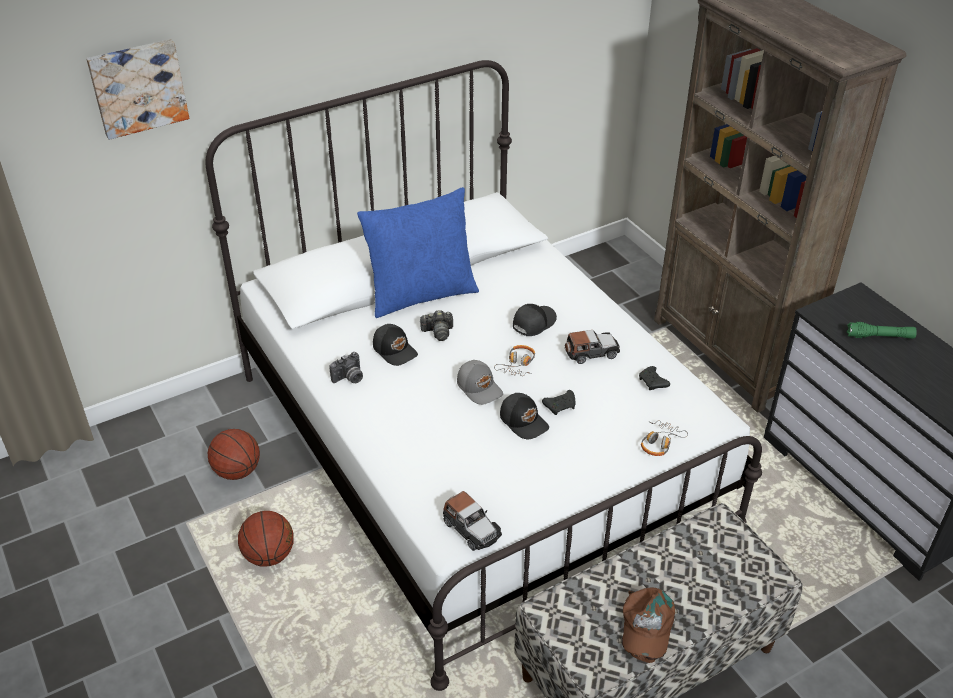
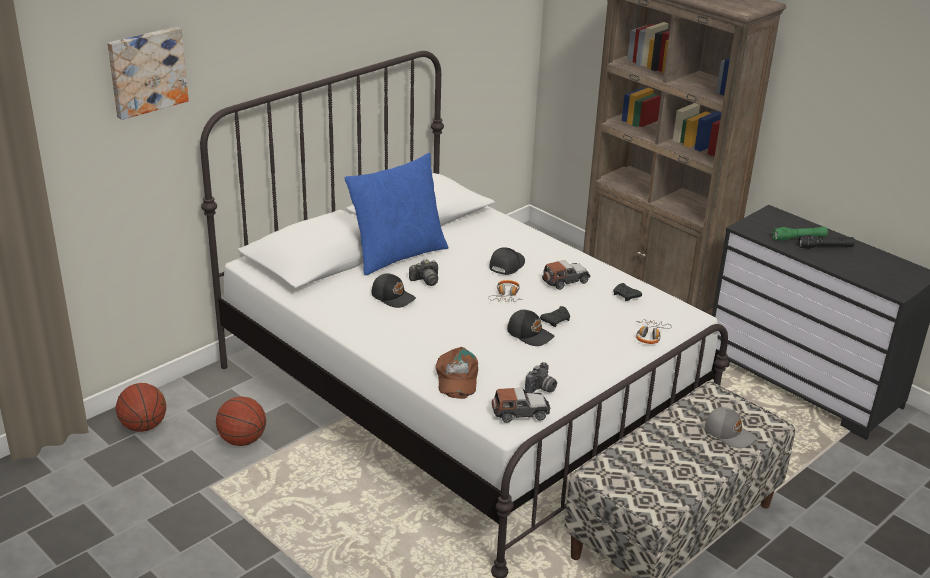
camera: 15 degrees left, 10 degrees down
(269, 555) = (301, 501): basketball -> basketball (144, 426)
(349, 378) = (361, 321): camera -> camera (541, 389)
(471, 528) = (520, 412): toy car -> toy car turned 45 degrees counterclockwise
(480, 387) = (481, 315): grey cap -> grey cap (729, 433)
(646, 626) = (684, 472): brown cap -> brown cap (456, 378)
(907, 354) = (825, 247): none -> black flashlight

